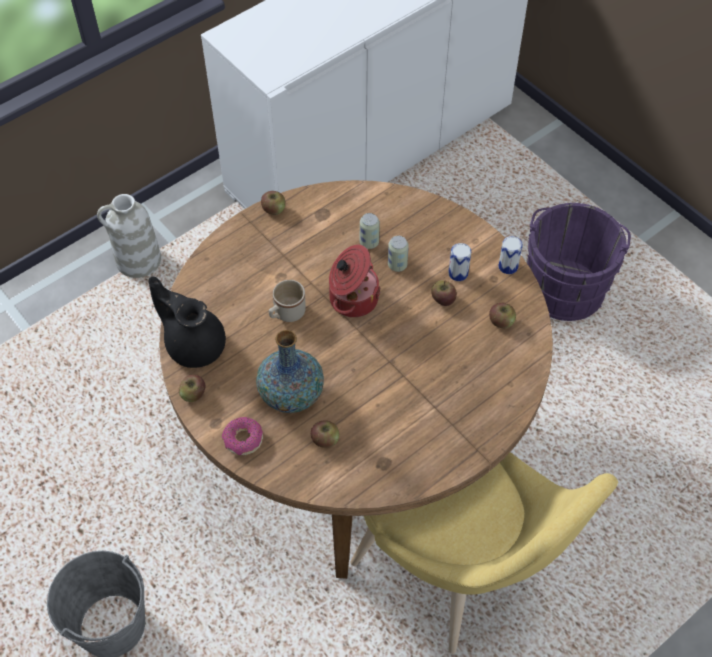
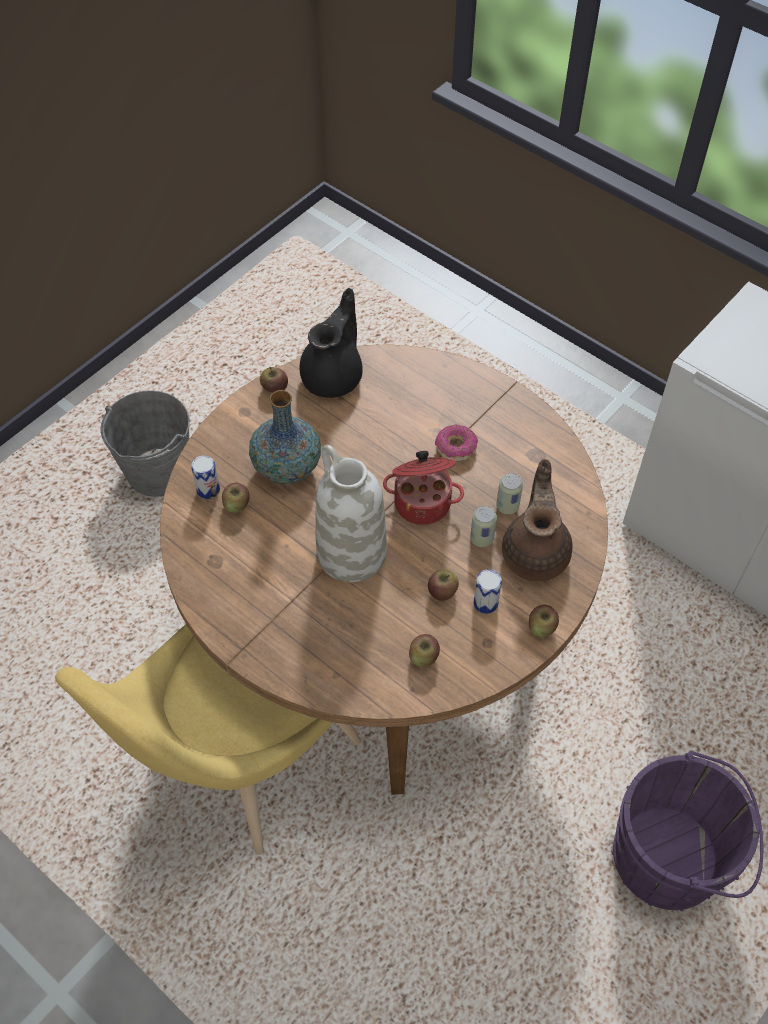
camera: 80 degrees right, 0 degrees up
(138, 261) = (562, 398): white vase -> white vase (350, 552)
(243, 440) = (228, 437): donut -> donut (456, 447)
(274, 209) = (529, 410): apple -> apple (541, 627)
(286, 314) = (388, 445): beige mug -> none
(417, 233) = (536, 552): none -> brown teapot
(508, 266) = (511, 657): can -> can (208, 490)

